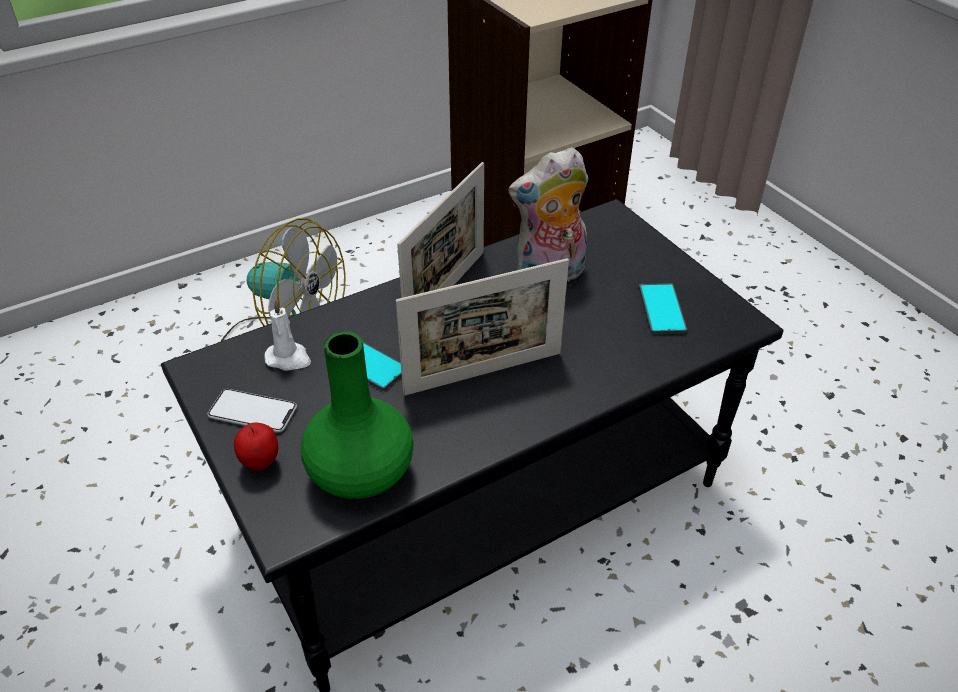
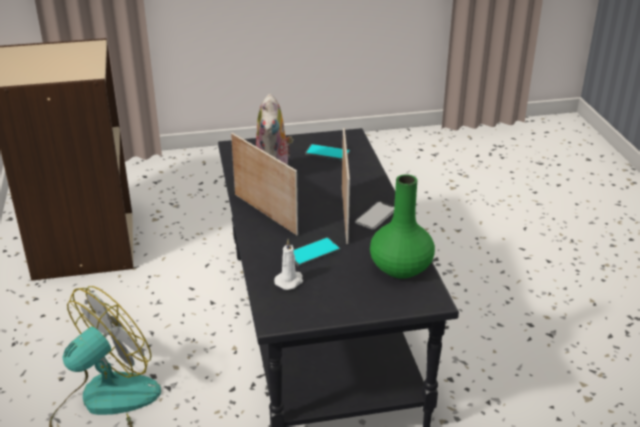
camera: 70 degrees left, 10 degrees down
(252, 412) = (331, 301): phone -> phone (376, 216)
(261, 464) = (378, 302): apple -> none

